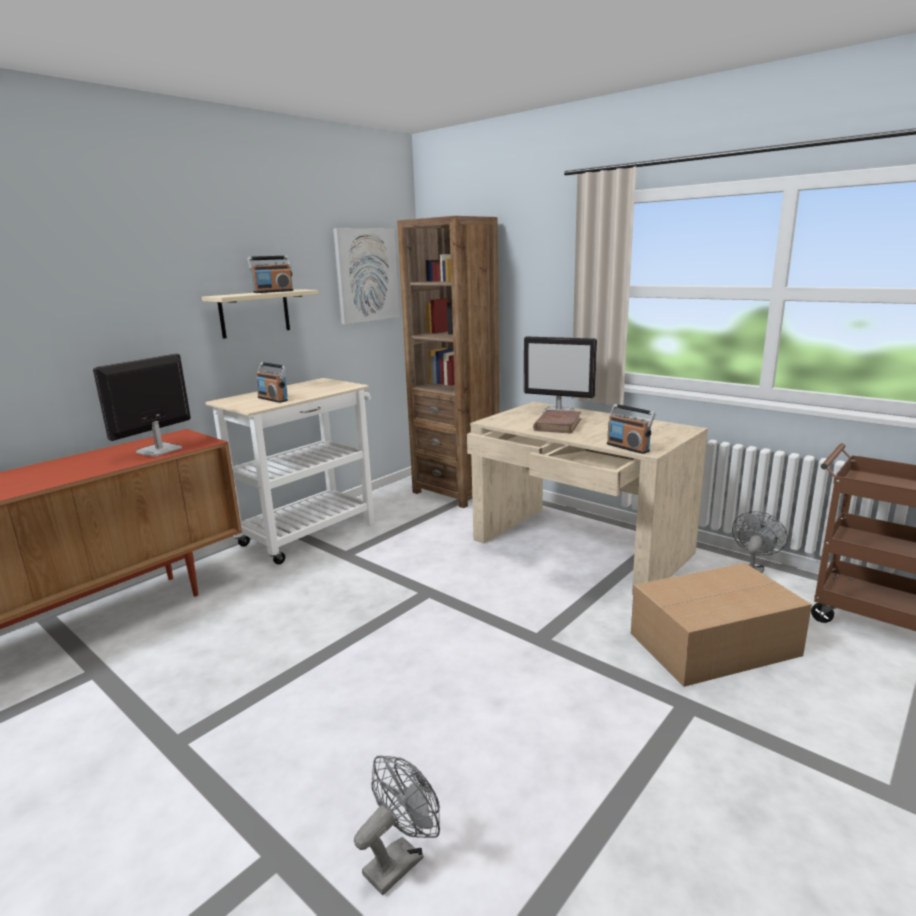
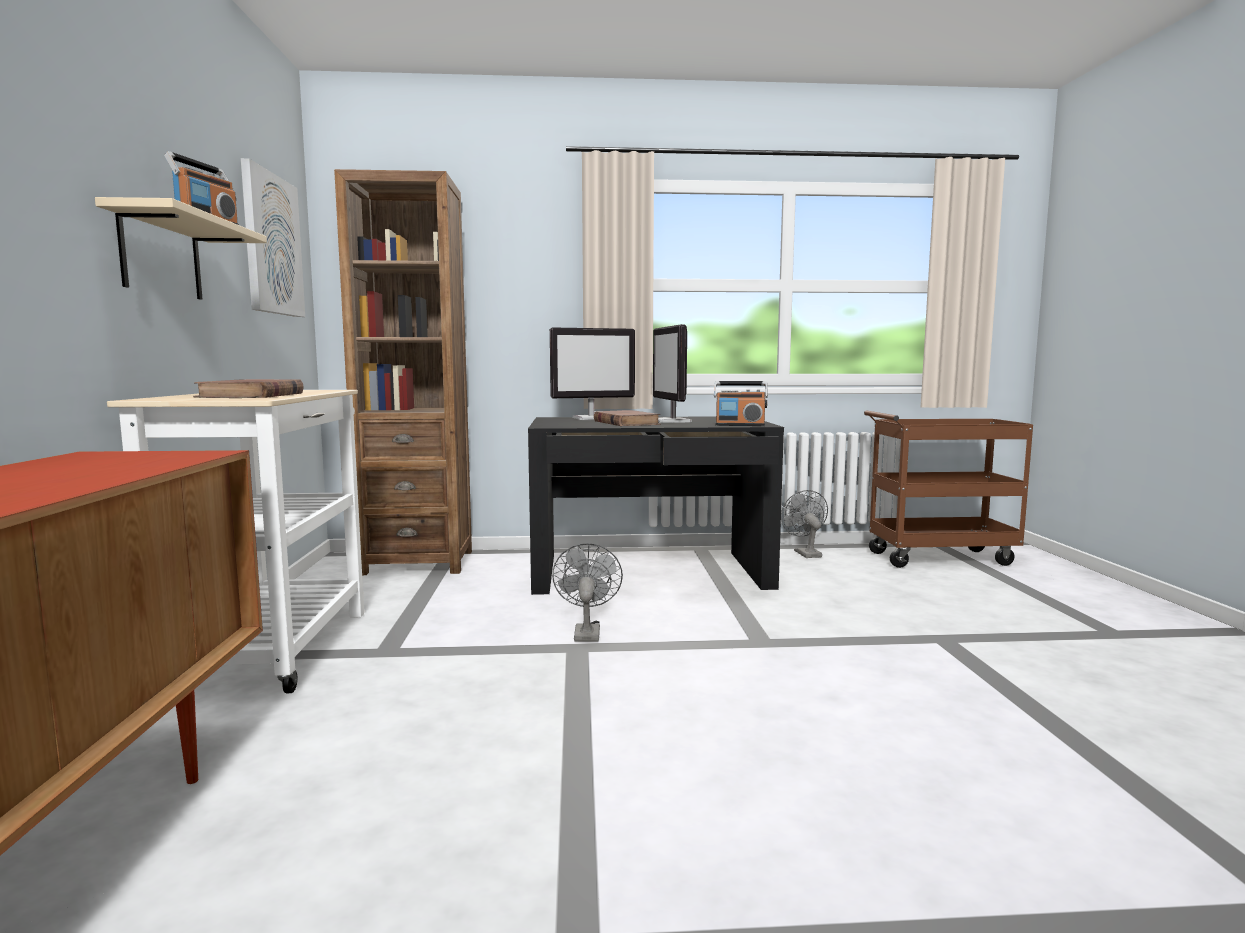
camera: 45 degrees left, 10 degrees down
(158, 451) = (128, 465): monitor -> monitor (672, 421)
(273, 399) = (252, 396): radio -> brown book
(400, 859) = (1033, 848): grey fan -> grey fan (586, 631)
(576, 551) = (652, 575): beige desk -> black desk
(716, 644) = (878, 599): cardboard box -> none

